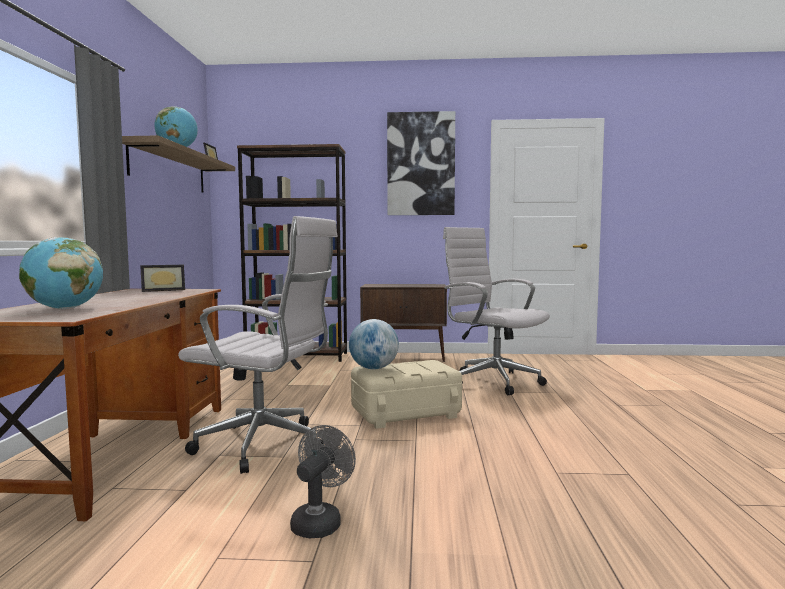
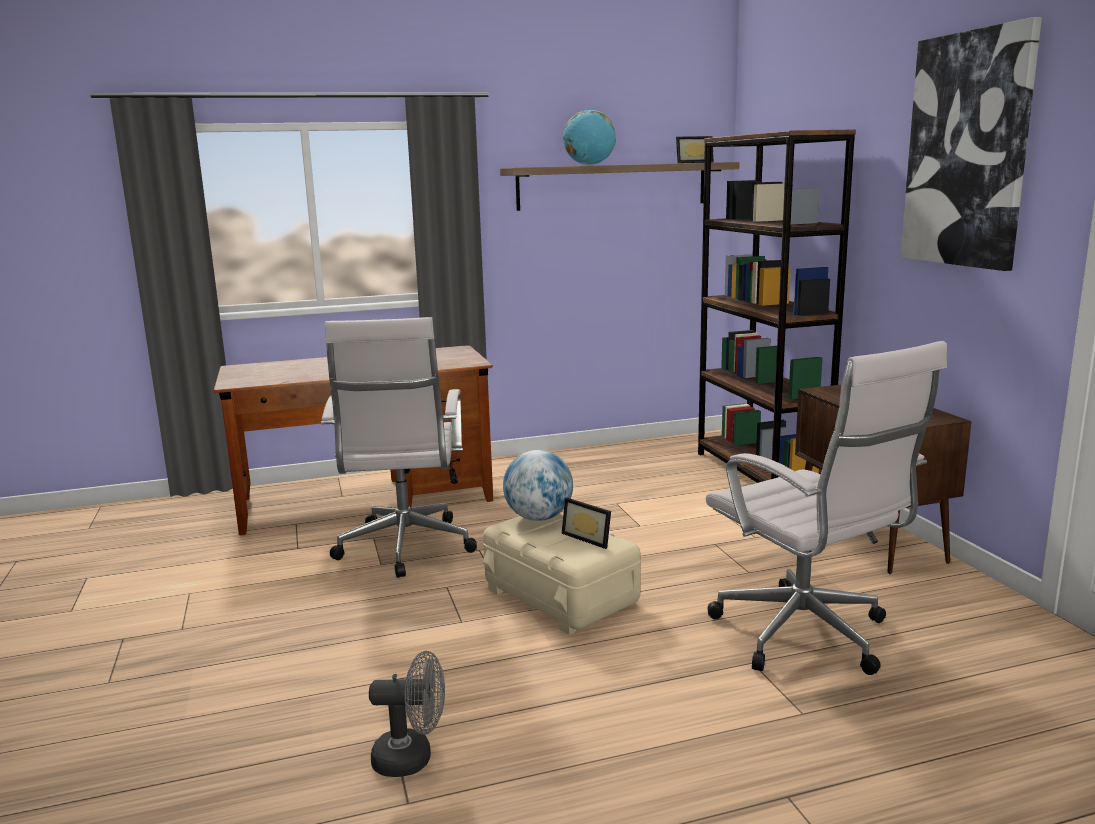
camera: 70 degrees right, 10 degrees up
(64, 308) = (289, 370): globe -> none
(163, 290) = (455, 355): picture frame -> picture frame (590, 538)
(320, 521) = (246, 615): grey fan -> grey fan (412, 758)
(492, 381) = (807, 637): white office chair -> white office chair turned 120 degrees clockwise

